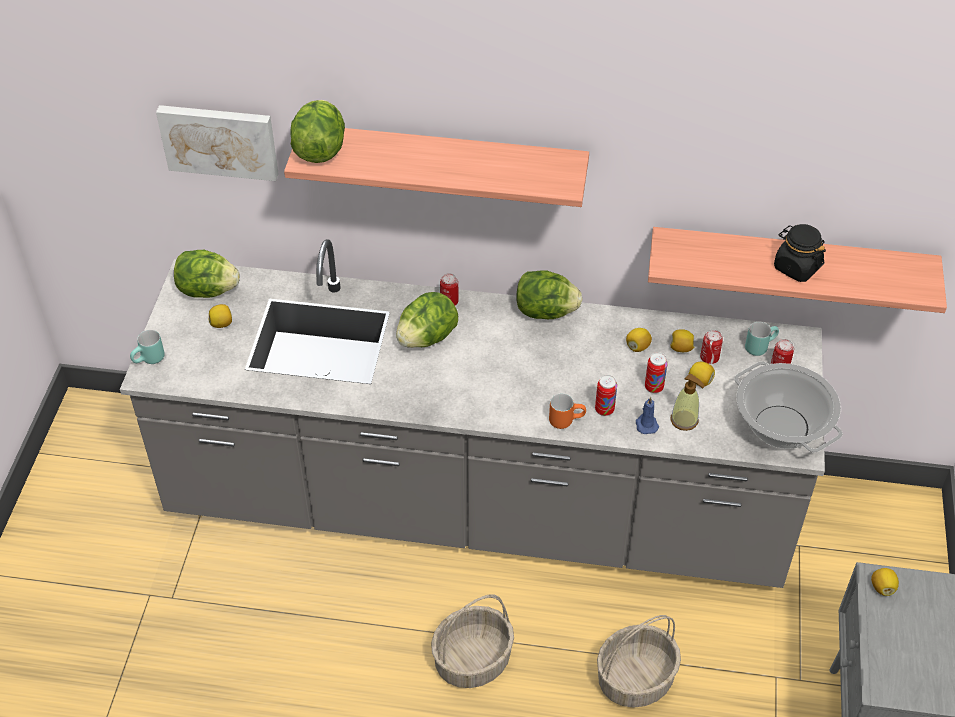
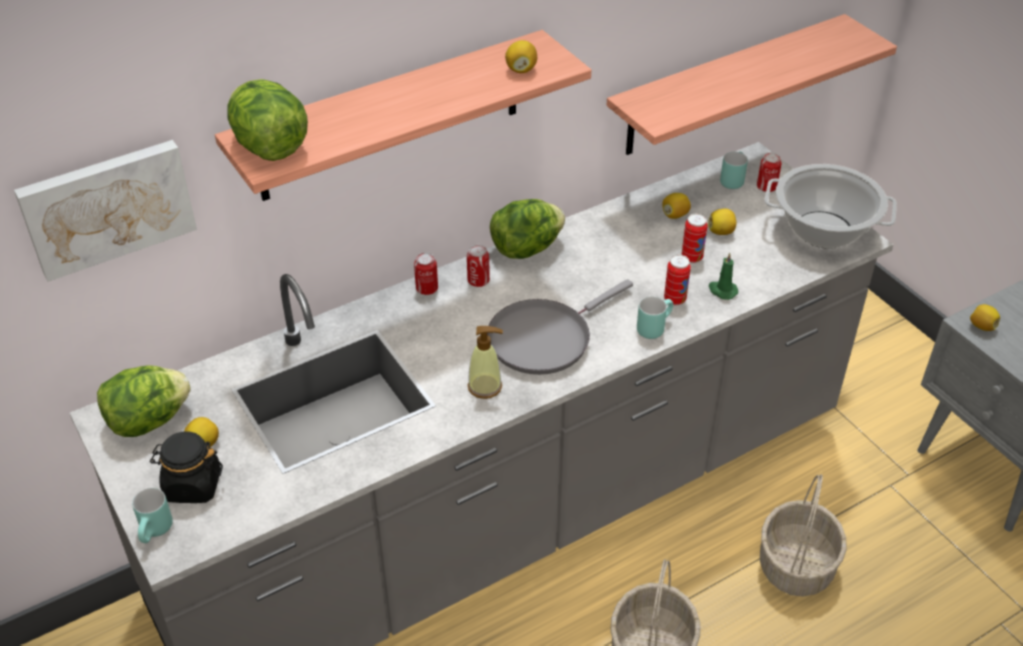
camera: 40 degrees left, 5 degrees down
(427, 337) = (443, 332): lettuce -> none
(485, 382) = (544, 338): none -> grey frying pan
(566, 419) = (653, 327): orange mug -> turquoise mug
(637, 347) = (639, 233): lemon -> lemon (521, 69)
(646, 424) = (722, 290): blue candle -> green candle
(684, 420) = (747, 269): soap dispenser -> soap dispenser (485, 387)
(709, 358) = (706, 210): can -> can (478, 281)
(796, 267) = (759, 71): black jar -> black jar (192, 485)

